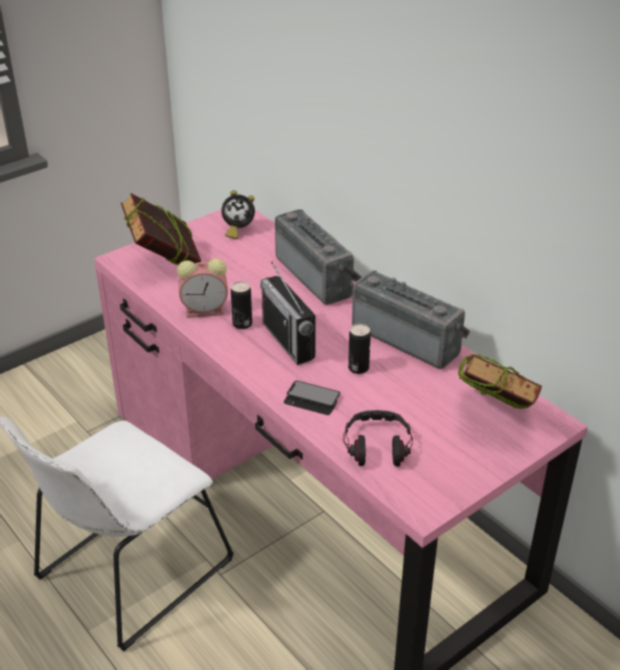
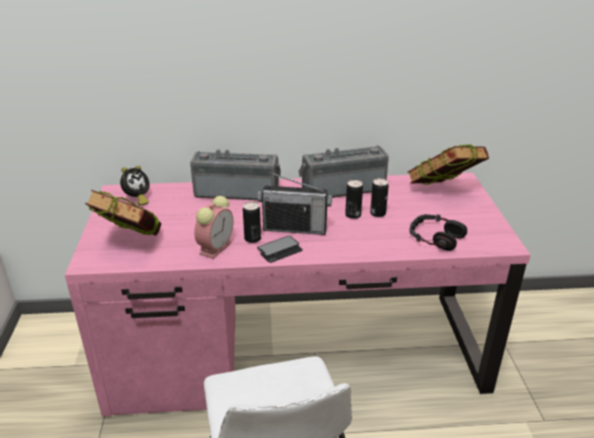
camera: 55 degrees left, 5 degrees down
(312, 399) = (367, 243): phone -> phone (280, 250)
(382, 384) = (378, 213): none -> can

